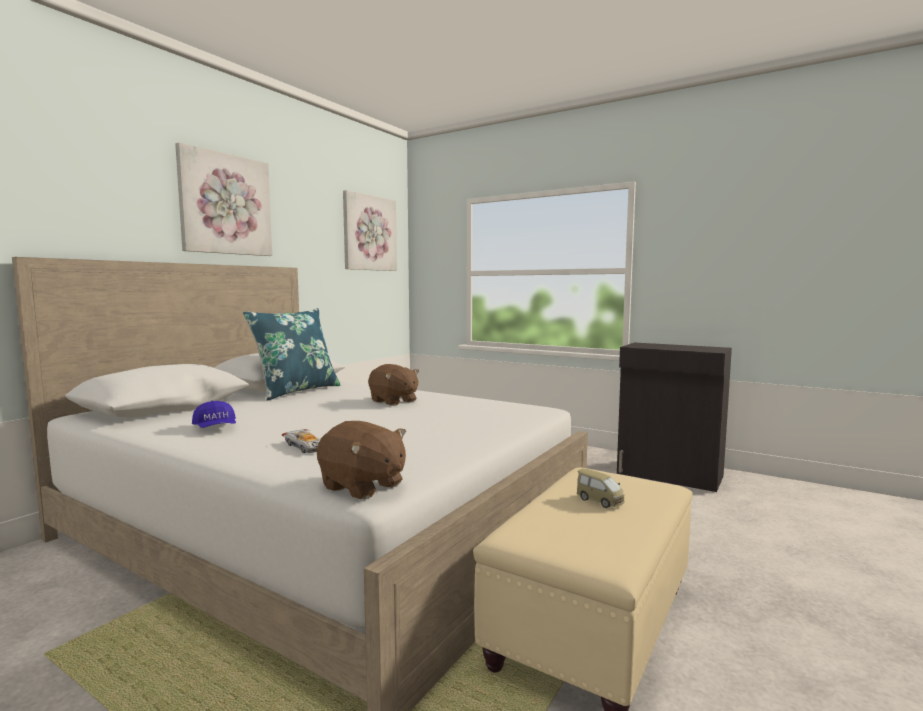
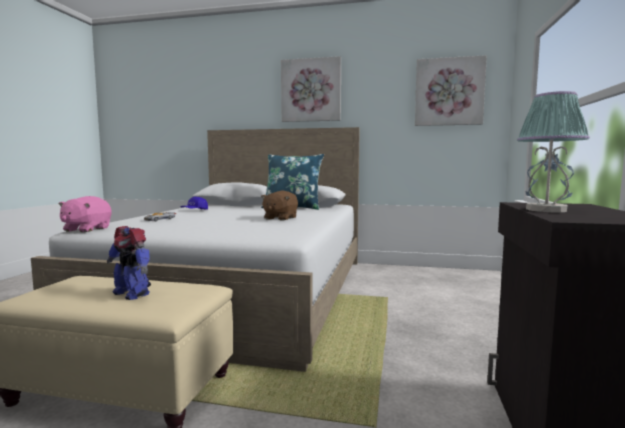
camera: 70 degrees right, 0 degrees up
(362, 486) = (86, 229): brown plush toy -> pink plush toy
(600, 501) = (132, 293): toy car -> toy robot
(673, 348) = (545, 210): none -> table lamp

